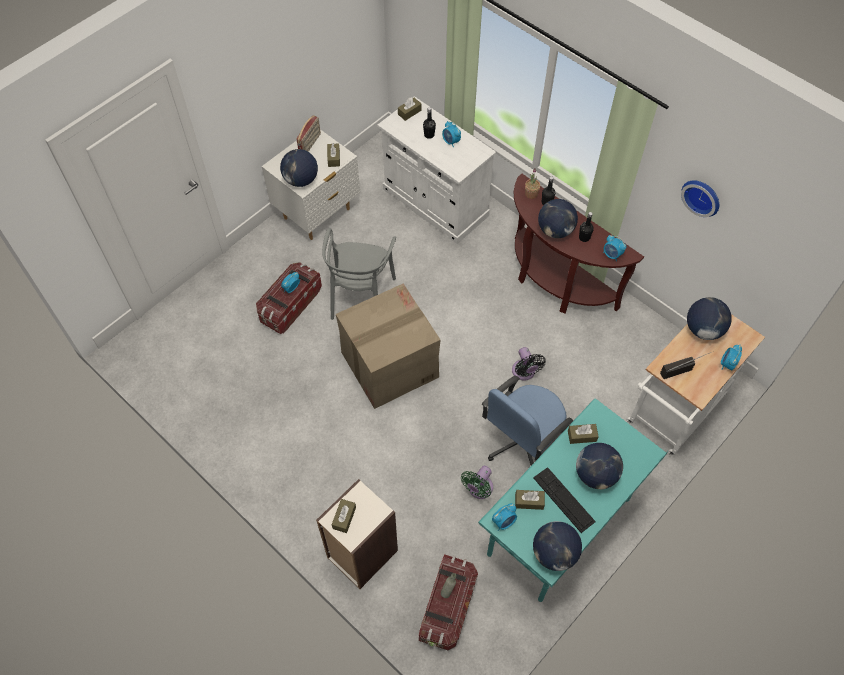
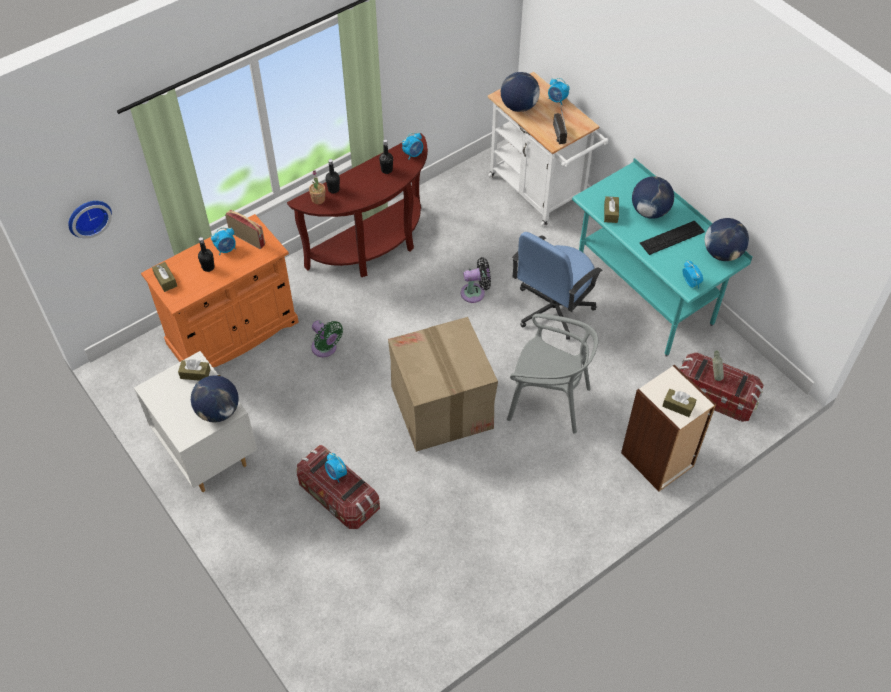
camera: 80 degrees left, 5 degrees down
(310, 144) = (163, 396): radio -> radio (247, 238)
(360, 296) = (345, 423): grey chair -> grey chair (548, 401)
(435, 202) = (233, 333): white cabinet -> orange cabinet
(478, 489) = (598, 352): green fan -> green fan (325, 349)
(522, 442) = (552, 309): blue office chair -> blue office chair turned 75 degrees clockwise
(529, 502) = (672, 262): brown tissue box -> none
(555, 230) = (371, 189): globe -> none
(702, 196) = (426, 36): wall clock -> wall clock (88, 216)

